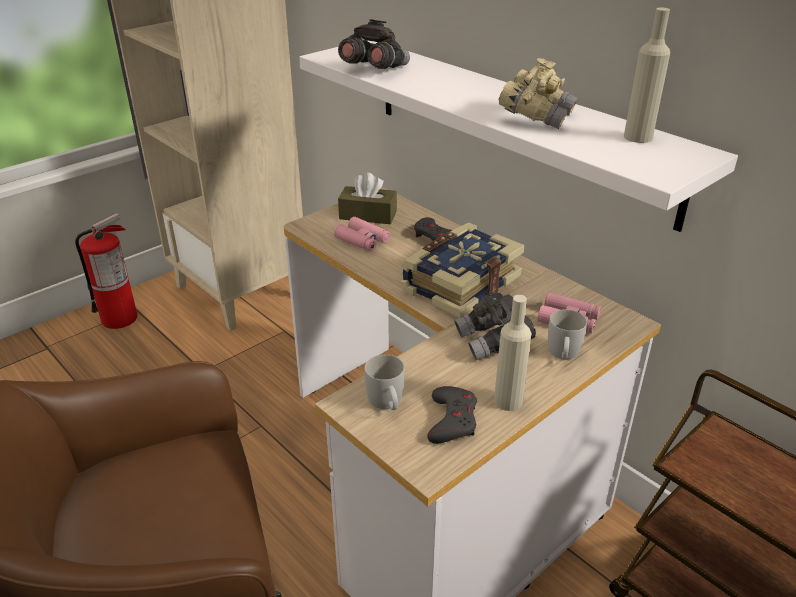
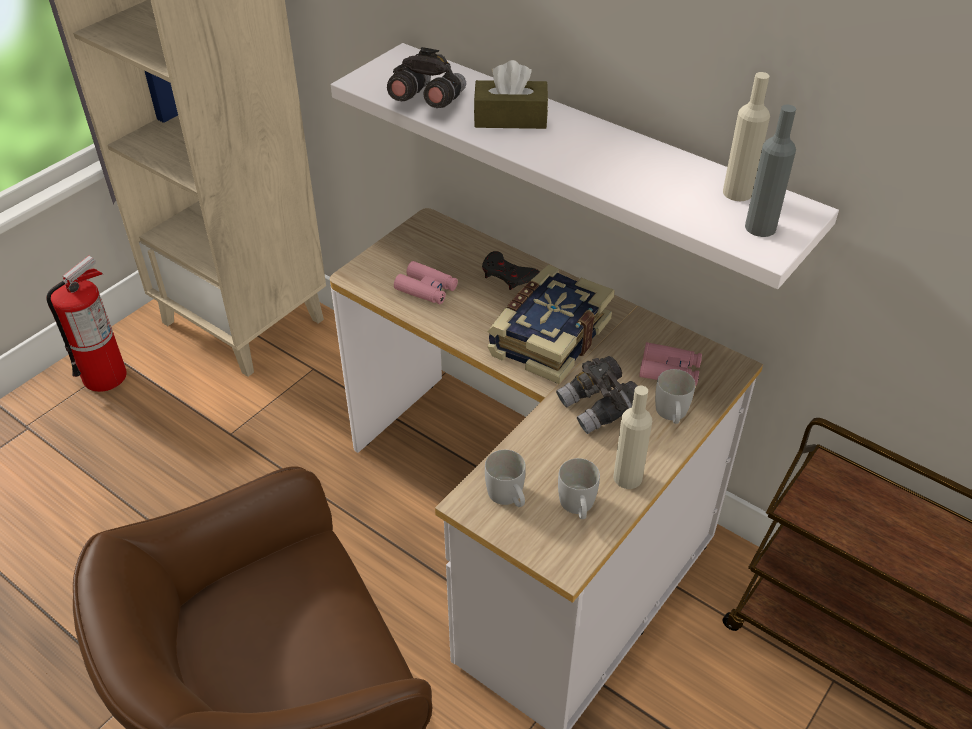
camera: 10 degrees left, 10 degrees up
(368, 215) = (423, 252): brown tissue box -> brown tissue box (510, 118)
(452, 420) = (577, 507): grey game controller -> white mug
(536, 117) = (627, 169): beige binoculars -> none
(655, 160) = (760, 227): none -> grey bottle

